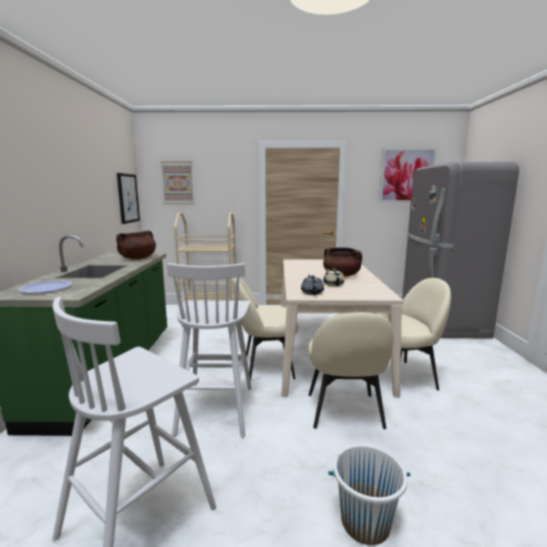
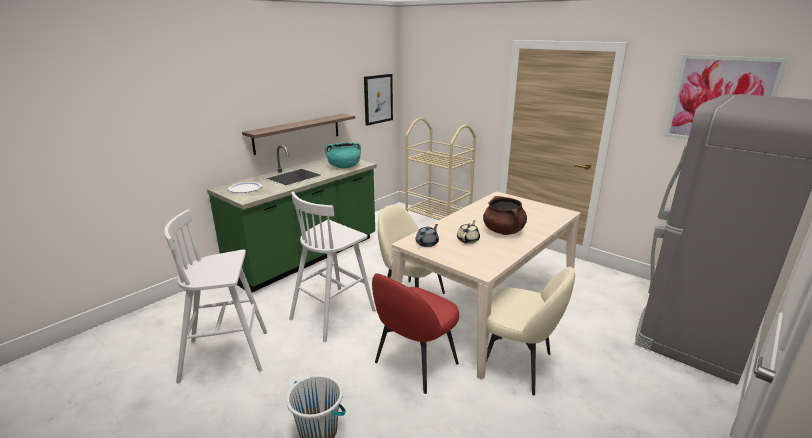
camera: 40 degrees right, 10 degrees up
(70, 226) = (298, 133): none -> shelf
(137, 258) = (344, 167): brown cooking pot -> turquoise cooking pot
(178, 183) = (430, 83): picture -> none
(344, 412) = (414, 364): beige chair -> red chair

